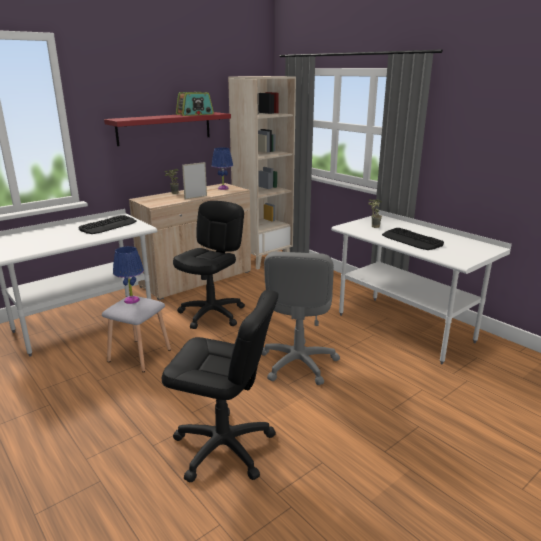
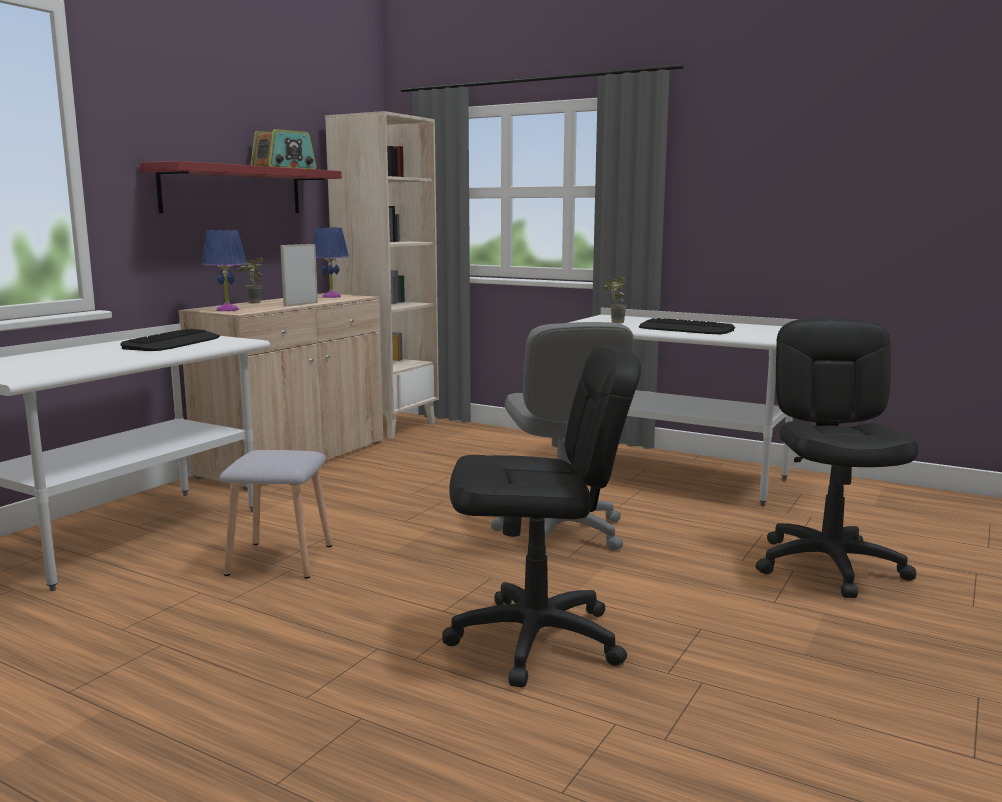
camera: 20 degrees left, 10 degrees down
(131, 300) = (266, 453): blue table lamp -> blue table lamp (227, 310)
(212, 314) = (364, 496): black office chair -> black office chair (829, 566)

